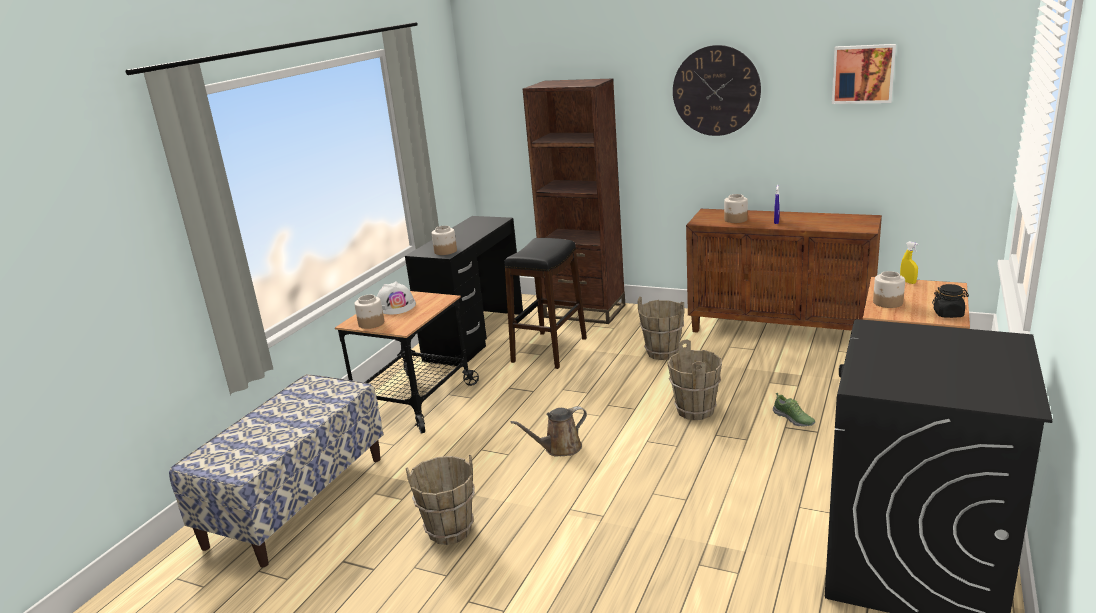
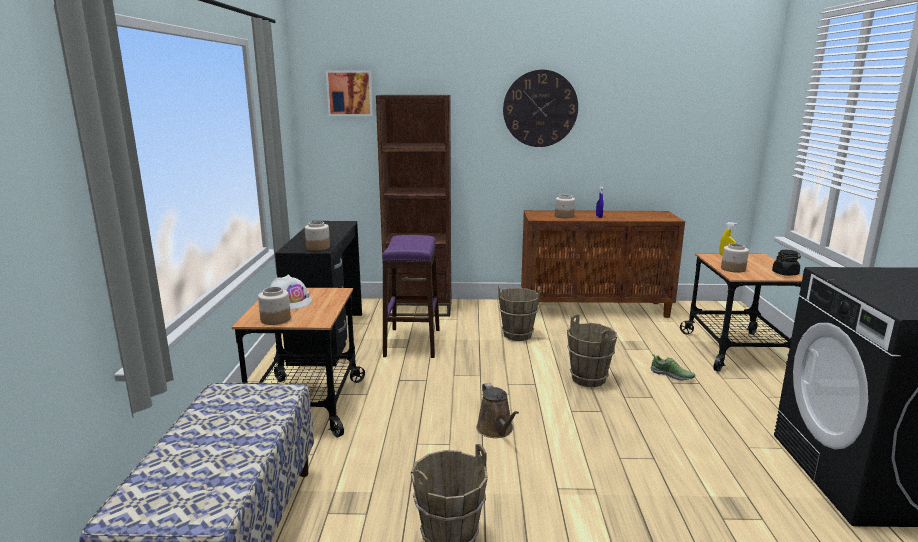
camera: 25 degrees left, 5 degrees down
(549, 350) = (412, 343): black stool -> purple stool
(559, 448) = (496, 430): brown watering can -> brown watering can turned 60 degrees counterclockwise
(863, 74) = (657, 98): picture -> picture (350, 93)

